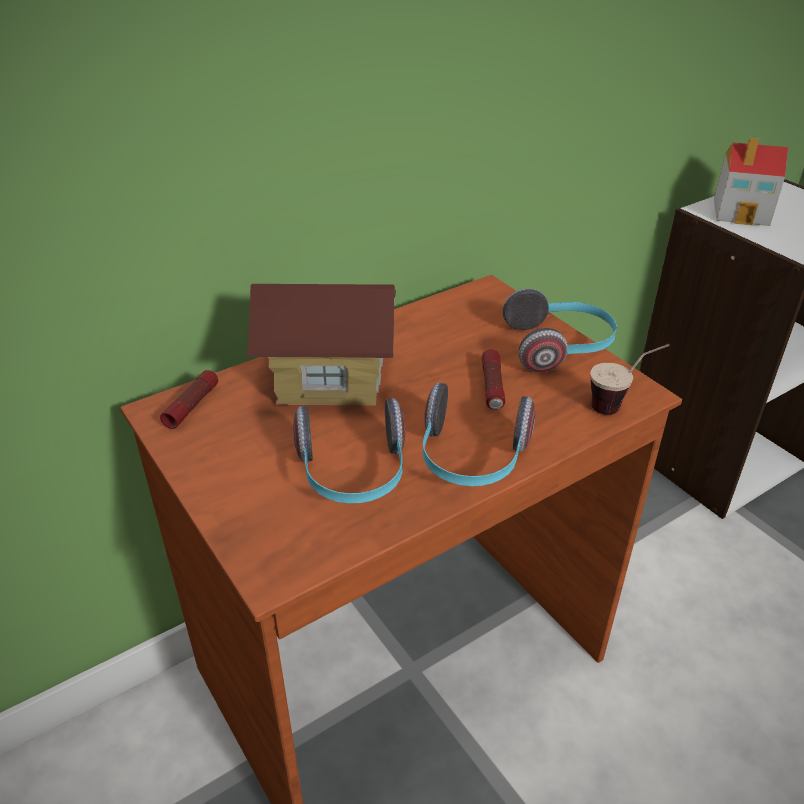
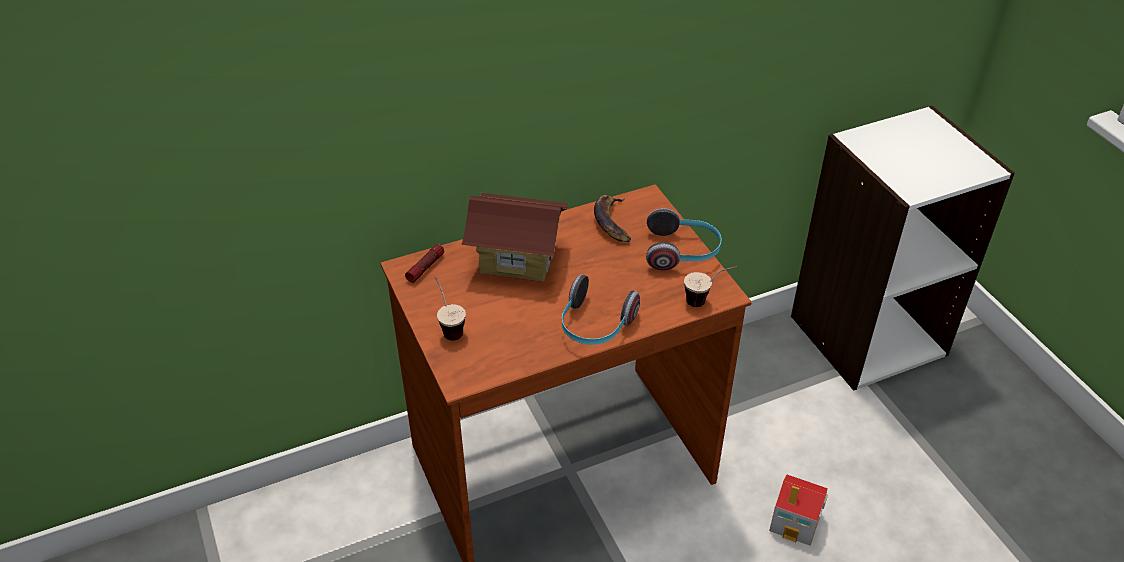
camera: 10 degrees right, 5 degrees up
(239, 487) = (448, 326): none -> cup
(353, 474) = (519, 327): headphones -> none
(450, 321) = (612, 222): none -> banana
(492, 387) = (625, 277): flashlight -> none
(742, 212) = (882, 144): toy house -> toy house (796, 522)

